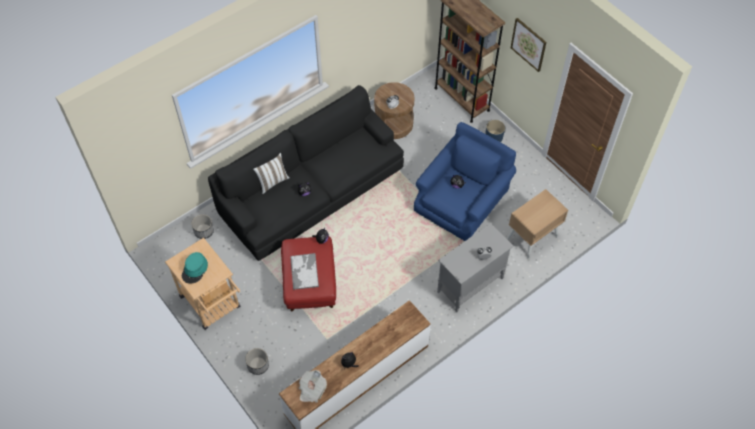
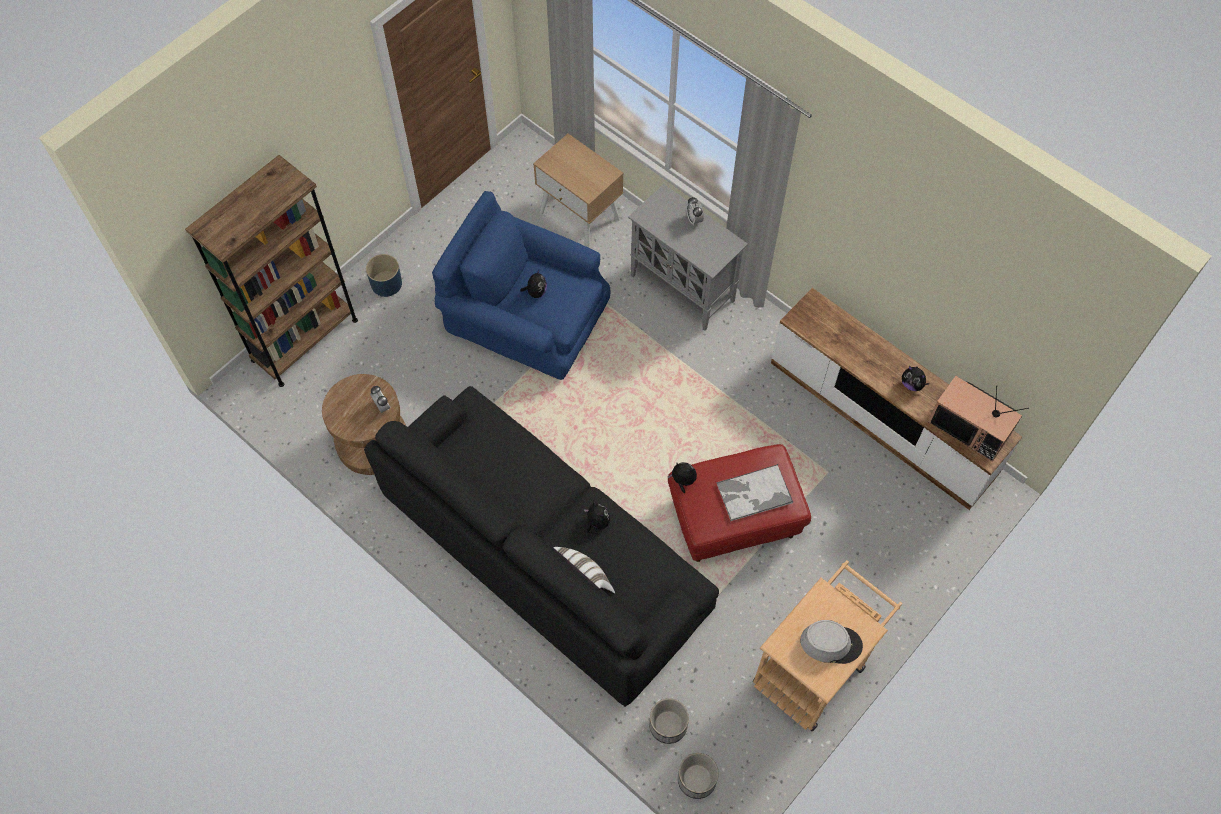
camera: 100 degrees left, 5 degrees up
(195, 270) = (831, 643): turquoise hat -> grey hat
(258, 365) = (901, 565): planter -> planter (696, 779)
(311, 390) = (970, 428): newspaper -> television
(528, 44) = (322, 124): picture -> none

